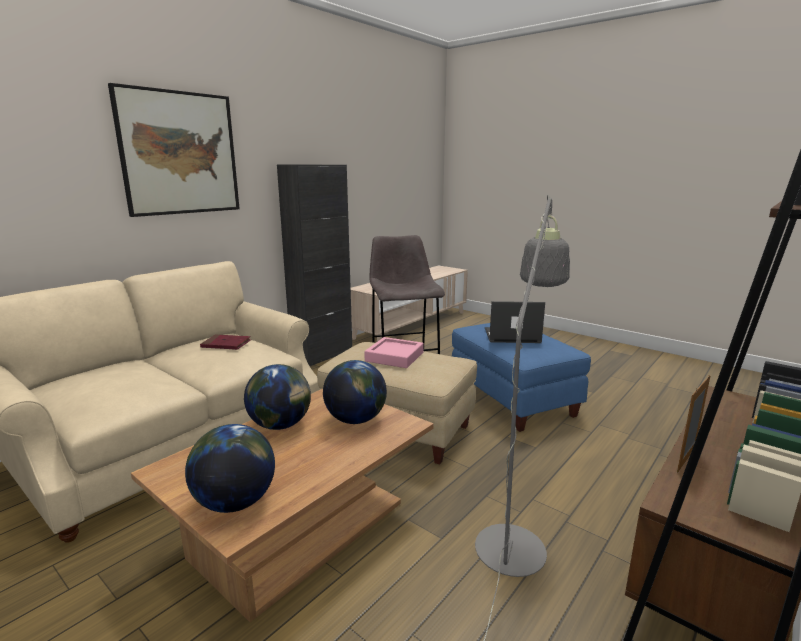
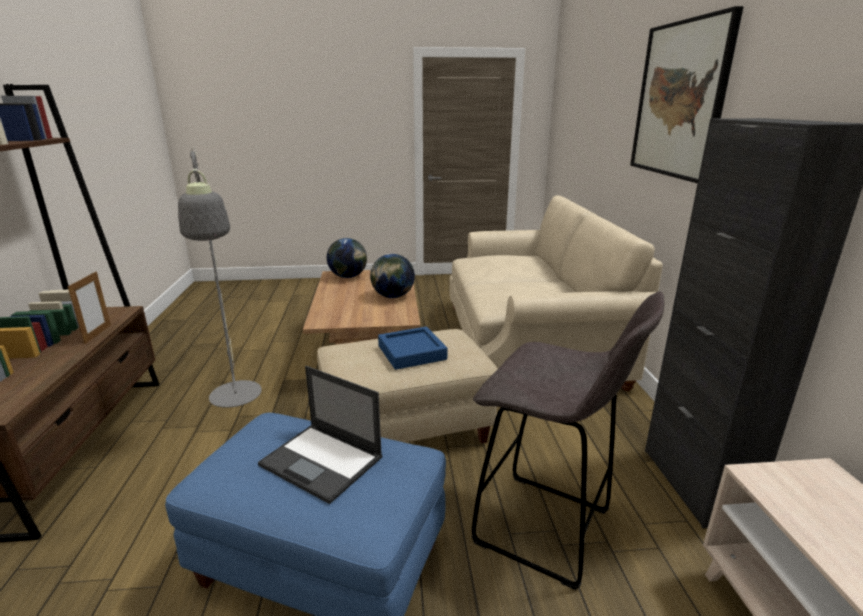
camera: 135 degrees right, 5 degrees up
(226, 344) = (529, 289): red book -> none
(355, 419) = (356, 313): globe -> none
(394, 357) = (412, 353): pink tray -> blue tray
(511, 336) = (322, 461): laptop -> laptop turned 75 degrees clockwise

